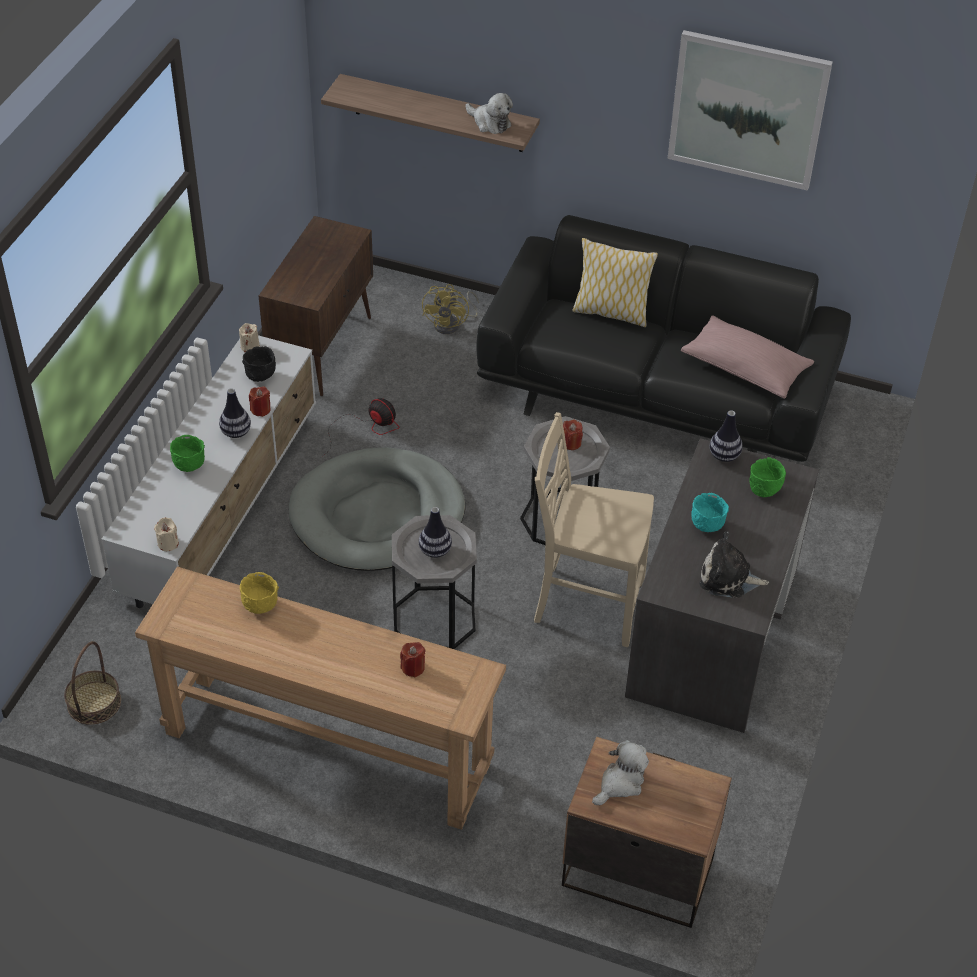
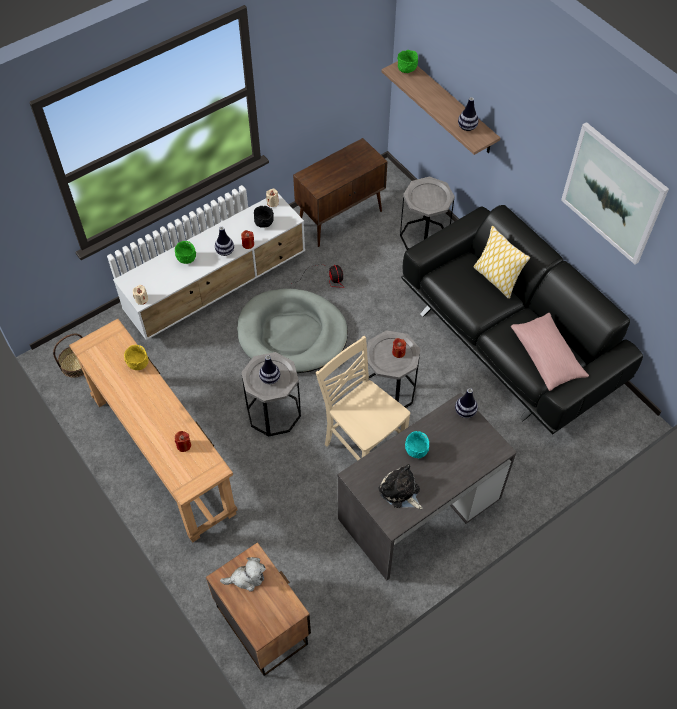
camera: 35 degrees right, 10 degrees up
(452, 324) = (424, 237): yellow fan -> grey side table
(490, 123) = (467, 127): plush toy -> vase
(765, 491) = (470, 448): green bowl -> green bowl (407, 70)

